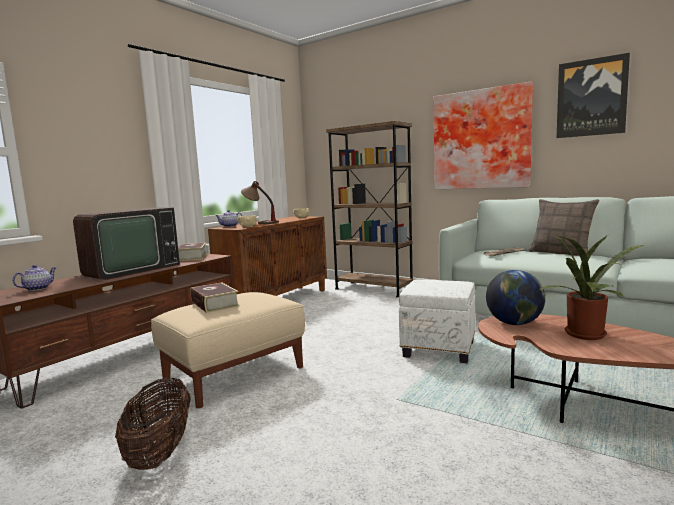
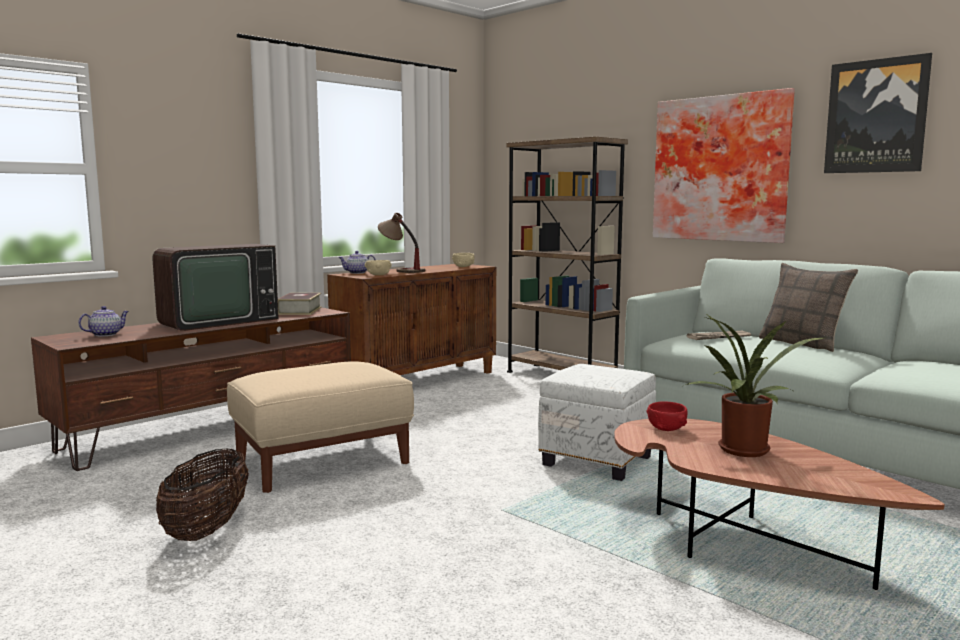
camera: 10 degrees right, 0 degrees up
(214, 304) = (302, 371): book -> none
(514, 323) = (666, 429): globe -> red bowl

